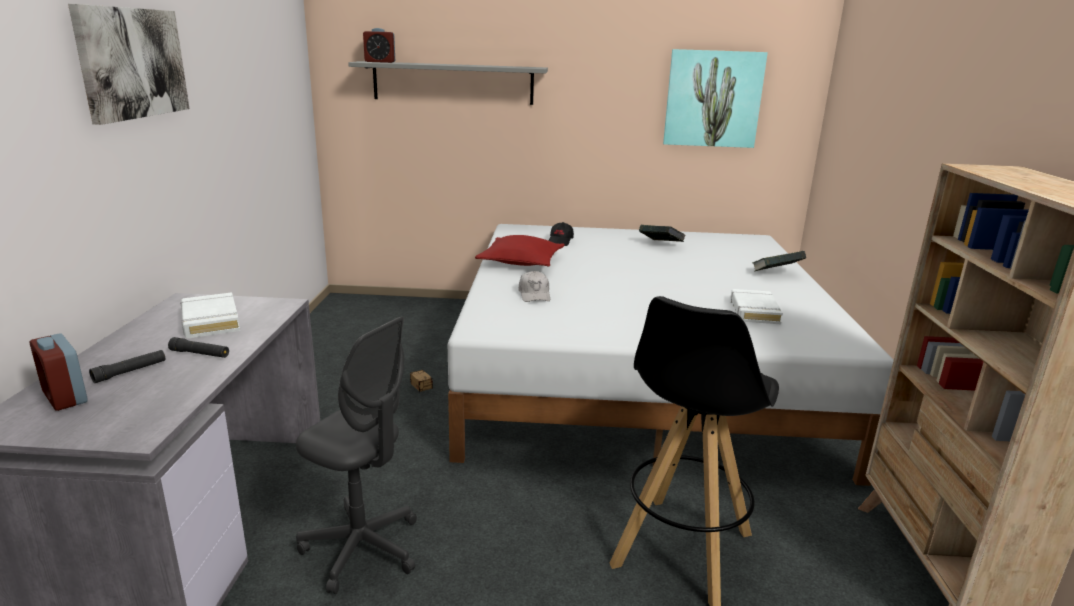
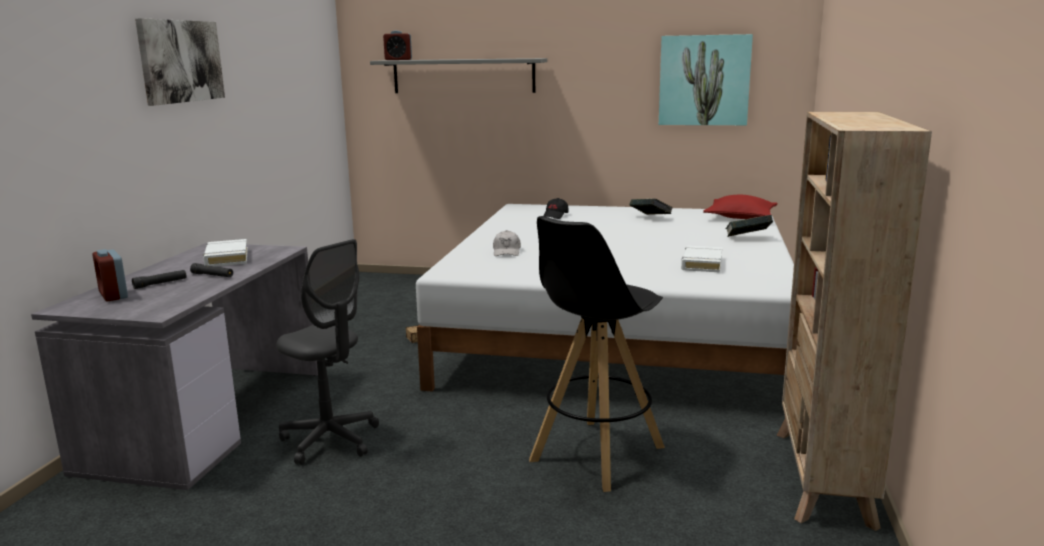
camera: 10 degrees right, 5 degrees down
(521, 262) = (509, 230): red pillow -> red pillow (740, 217)

